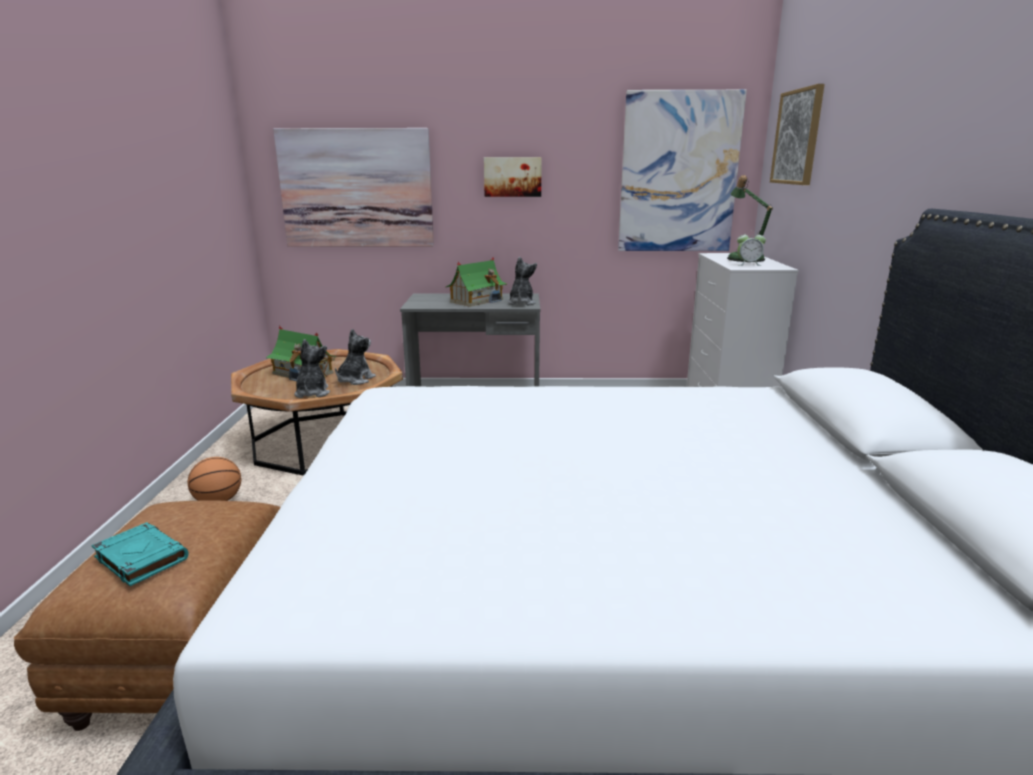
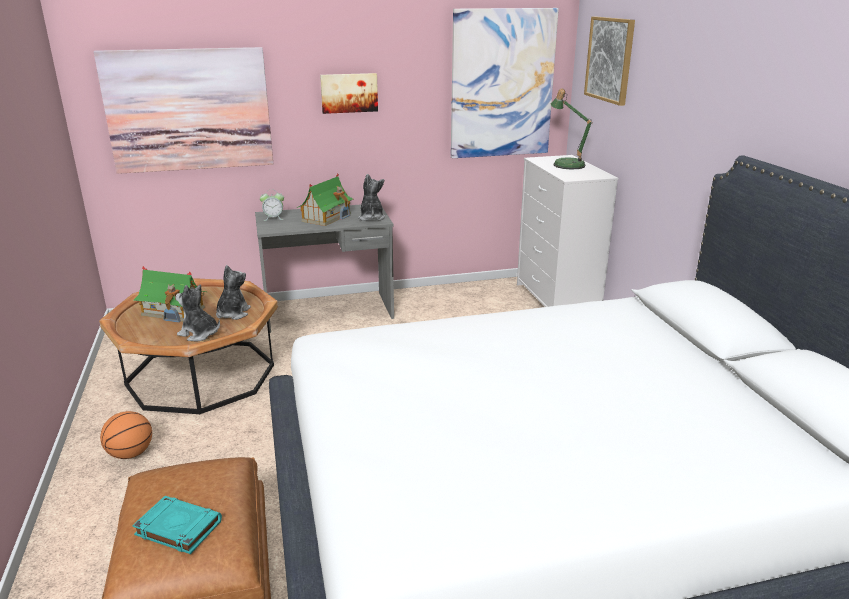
camera: 15 degrees left, 5 degrees up
(312, 393) = (199, 334): plush toy -> plush toy turned 45 degrees counterclockwise
(748, 264) = (575, 173): alarm clock -> alarm clock (273, 218)

